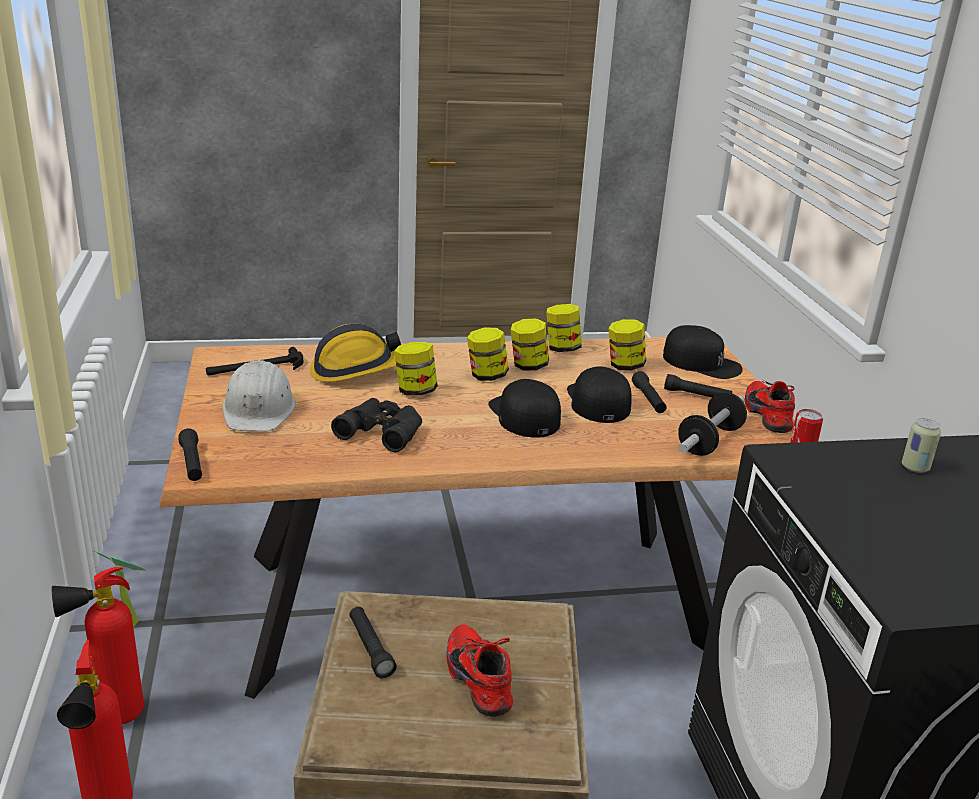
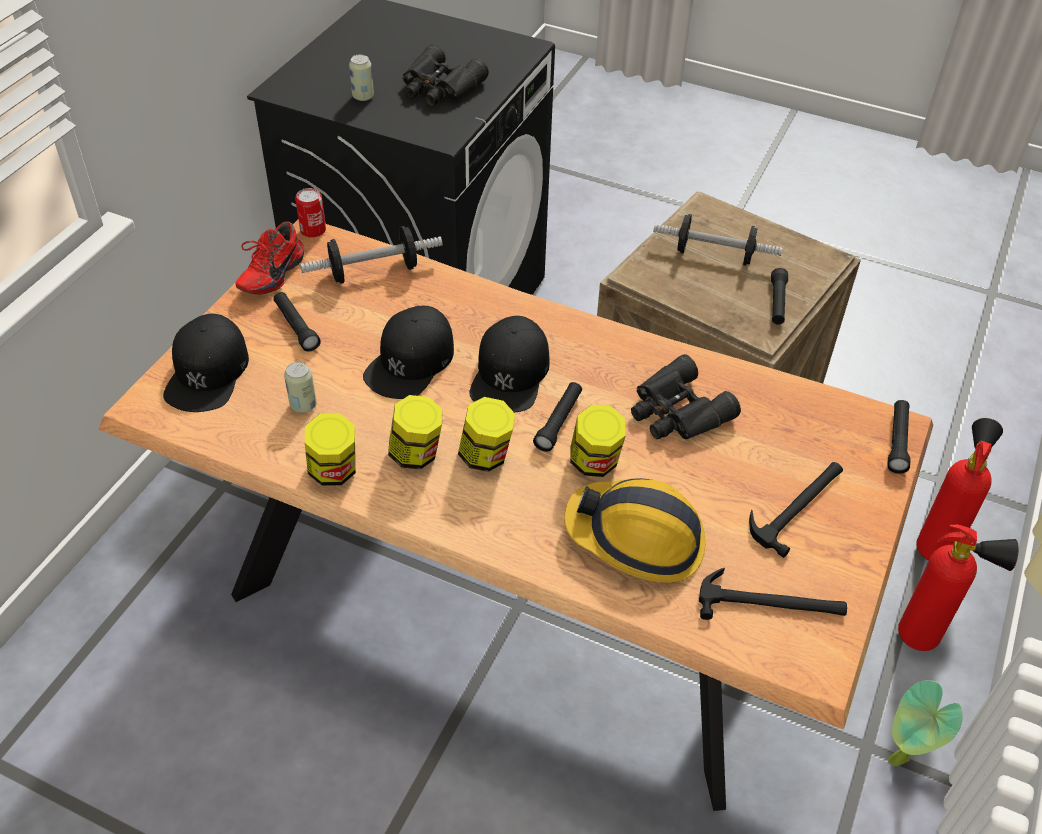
camera: 145 degrees left, 20 degrees up
(259, 409) = (798, 505): white hard hat -> hammer
(482, 680) = (714, 255): red shoe -> dumbbell
(624, 366) = (303, 405): jar -> can
(648, 399) = (354, 342): black flashlight -> black flashlight (559, 422)
(702, 363) = (207, 372): black cap -> black cap turned 150 degrees counterclockwise
(878, 504) = (439, 87): none -> black binoculars

